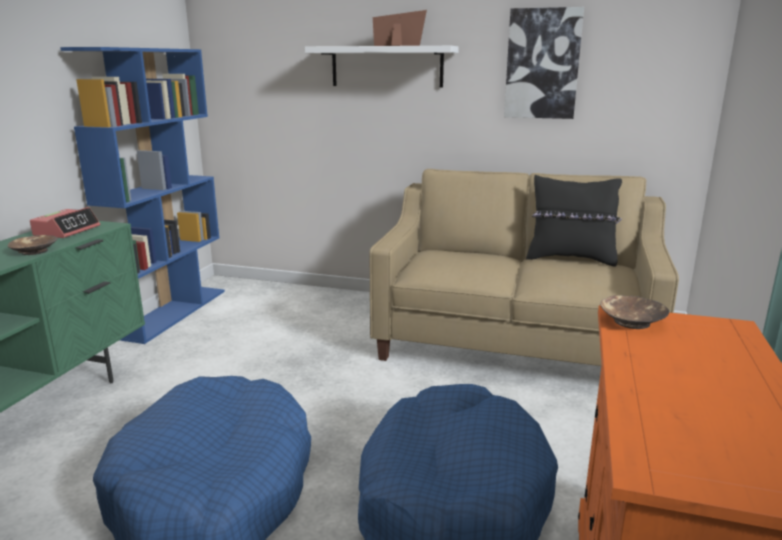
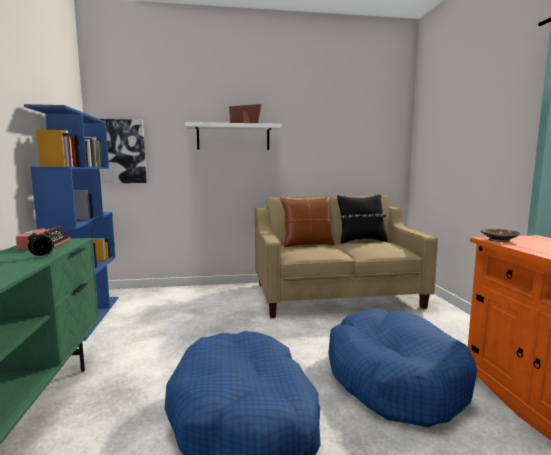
camera: 25 degrees left, 10 degrees down
(35, 251) = (42, 257): brown bowl -> alarm clock
(469, 254) = (307, 244): none -> brown pillow
(542, 64) = (324, 137): picture -> picture (123, 151)

